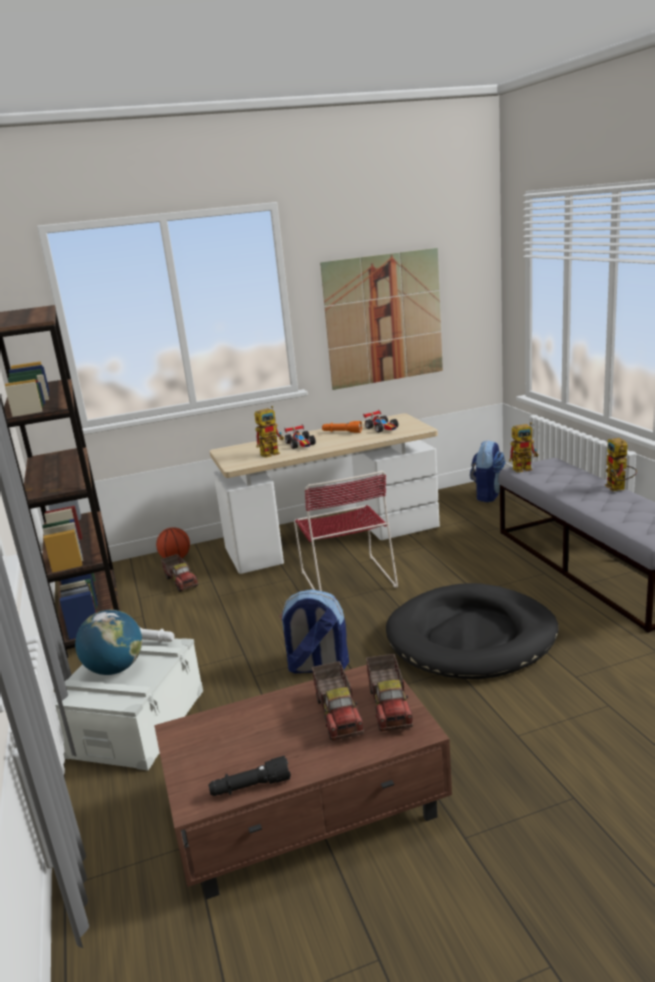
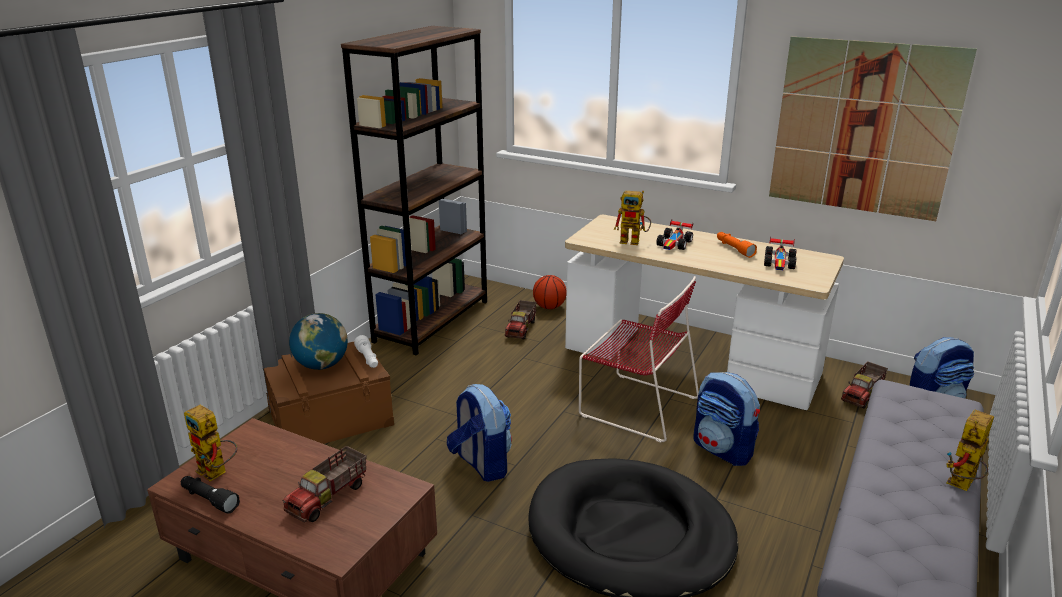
camera: 45 degrees right, 5 degrees up
(134, 722) = (330, 416): white storage box -> brown storage box
(347, 577) = (635, 405): red chair -> red chair turned 90 degrees counterclockwise
(390, 706) = (362, 520): toy truck -> toy truck (863, 395)
(435, 569) = (723, 450): none -> backpack
(525, 468) = (906, 393): toy robot -> toy robot (217, 472)

